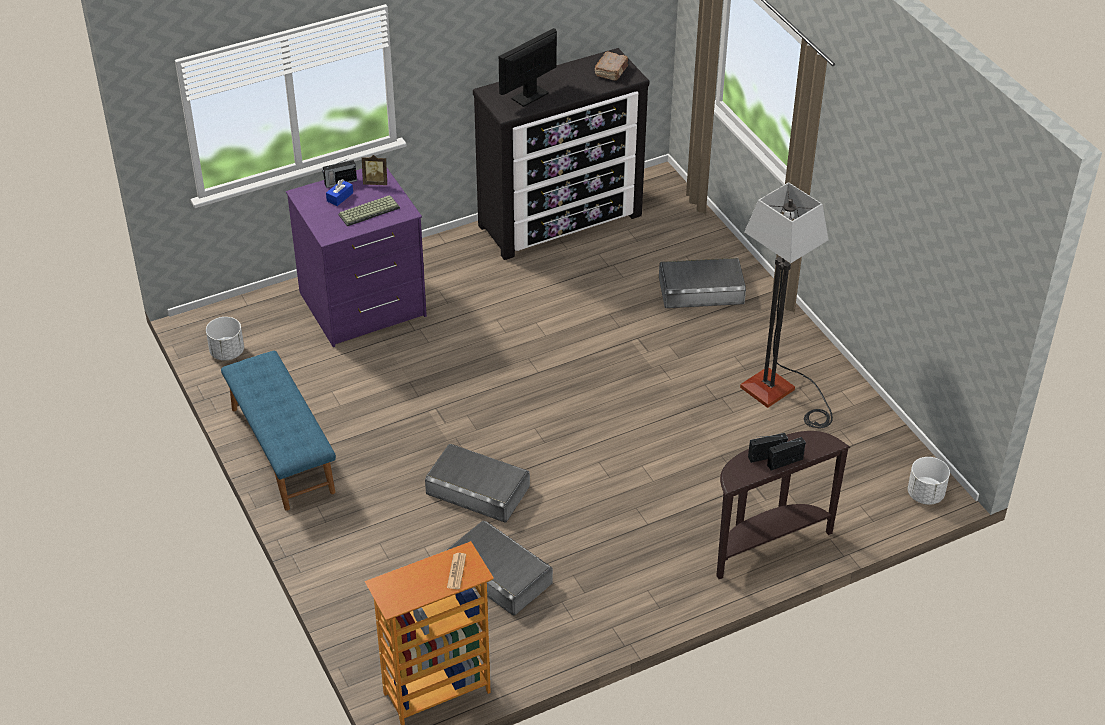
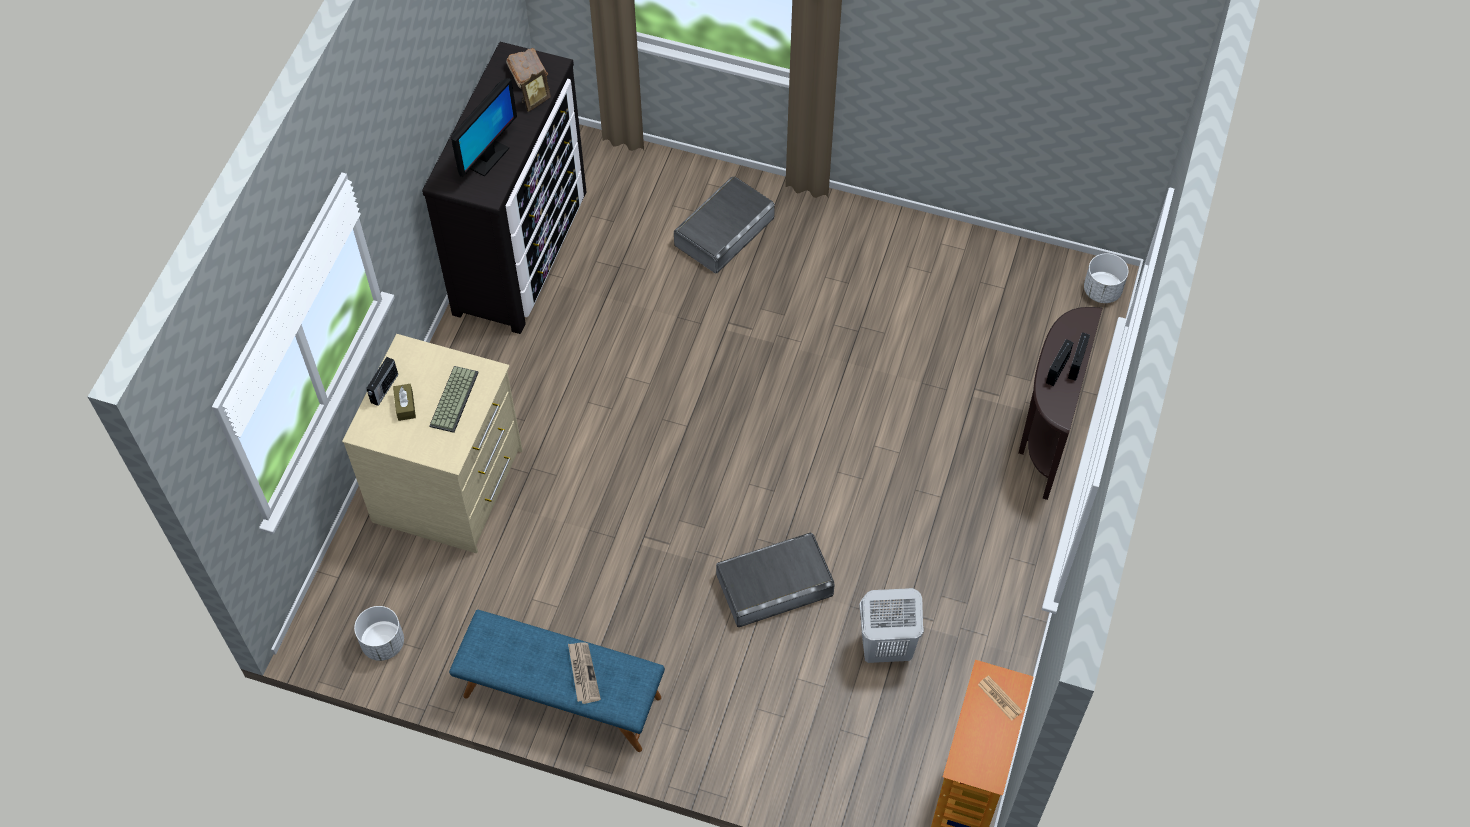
camera: 45 degrees left, 15 degrees up
(284, 420) = (583, 673): none -> newspaper
(340, 197) = (405, 405): blue tissue box -> brown tissue box
(363, 305) = (450, 486): purple dresser -> beige dresser
(376, 182) = (418, 361): picture frame -> picture frame (535, 101)
(499, 574) = (885, 648): grey storage box -> white laundry basket
(530, 96) = (487, 158): monitor -> monitor turned 150 degrees counterclockwise
(780, 394) = (900, 285): floor lamp -> none

